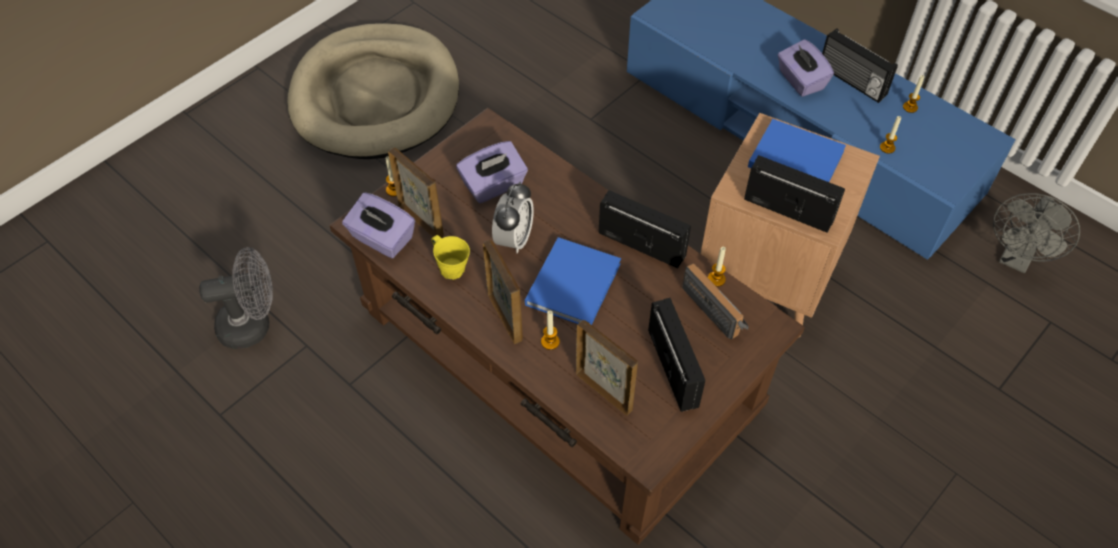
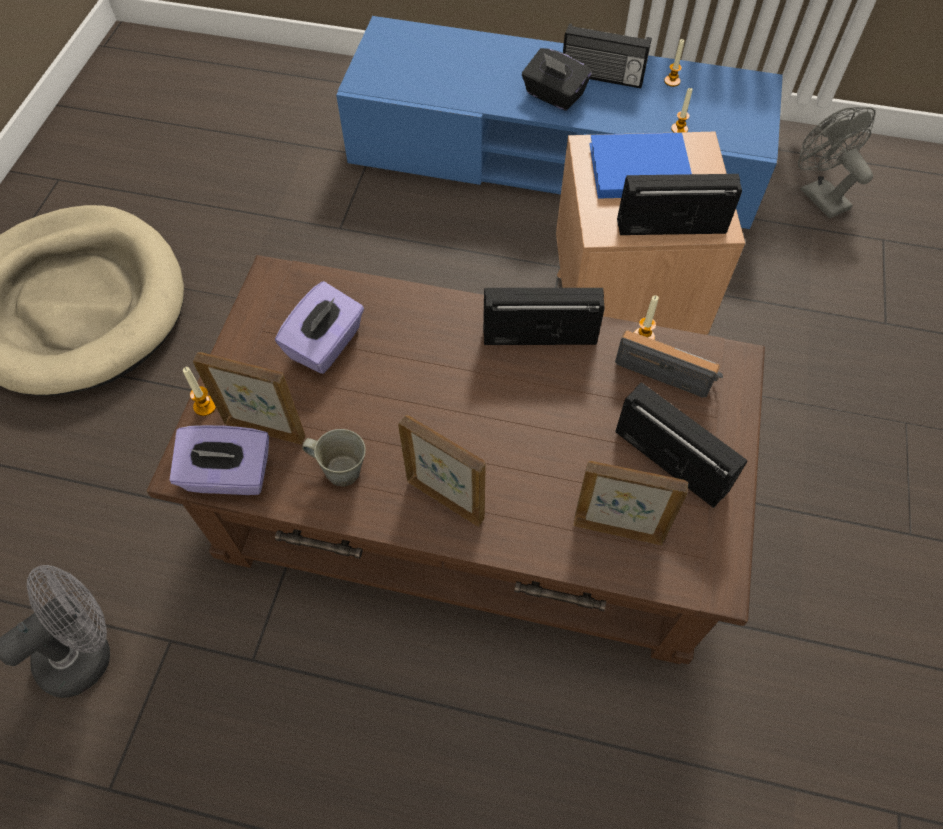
camera: 30 degrees left, 5 degrees up
(451, 268) = (341, 470): yellow mug -> grey mug
(514, 239) = (392, 398): alarm clock -> none
(550, 342) = (517, 501): candle -> none
(574, 282) = (496, 415): blue book -> none
(800, 81) = (553, 95): purple tissue box -> black tissue box
(1016, 259) = (818, 195): grey fan -> grey fan turned 150 degrees clockwise

